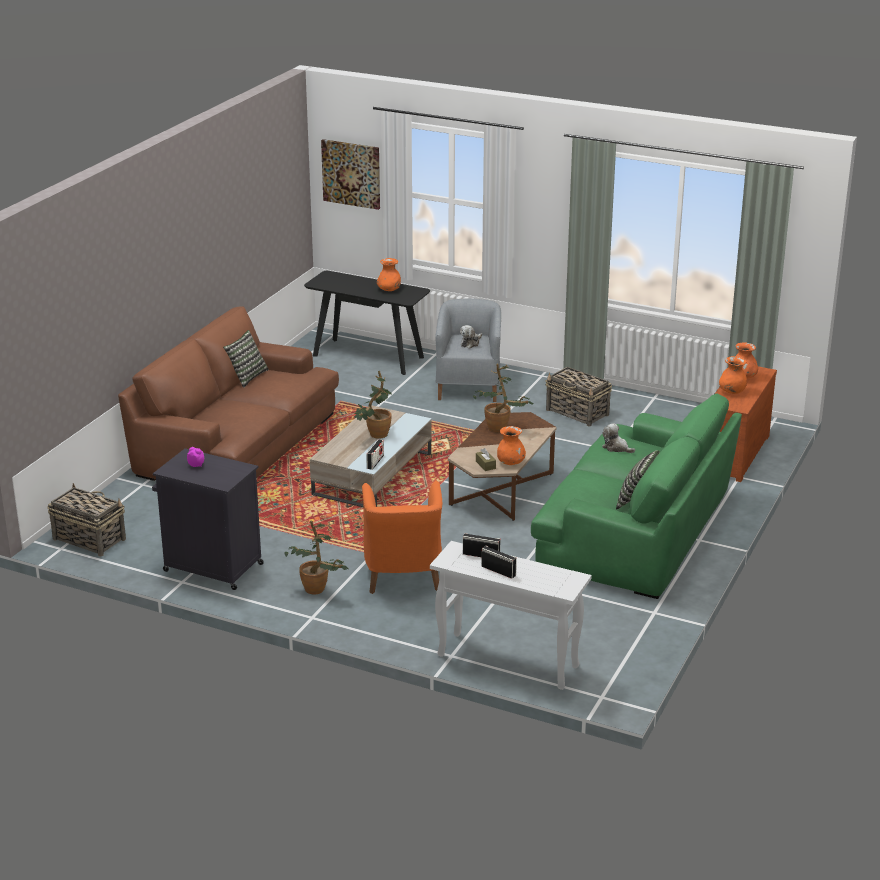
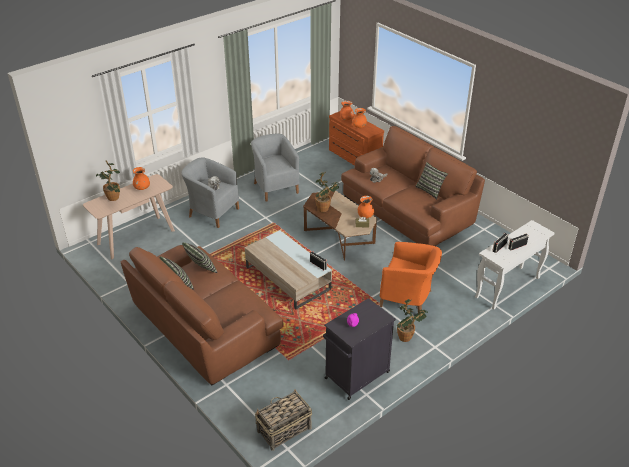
camera: 65 degrees left, 10 degrees up
(283, 380) = (201, 269): none -> pillow
(351, 173) = (76, 130): picture -> none
(368, 356) = (136, 237): black console table -> beige console table
(375, 436) = (286, 256): potted plant -> potted plant (113, 199)
(578, 413) = (275, 187): basket -> grey armchair
(636, 531) = (408, 209): green sofa -> brown sofa

